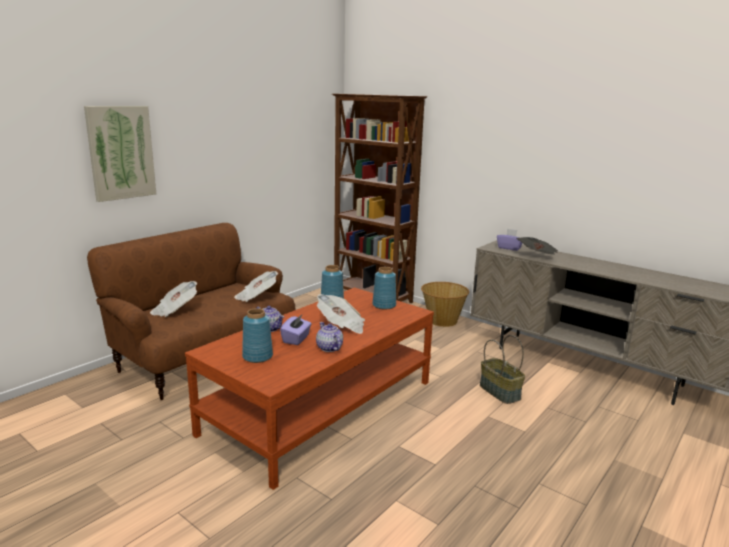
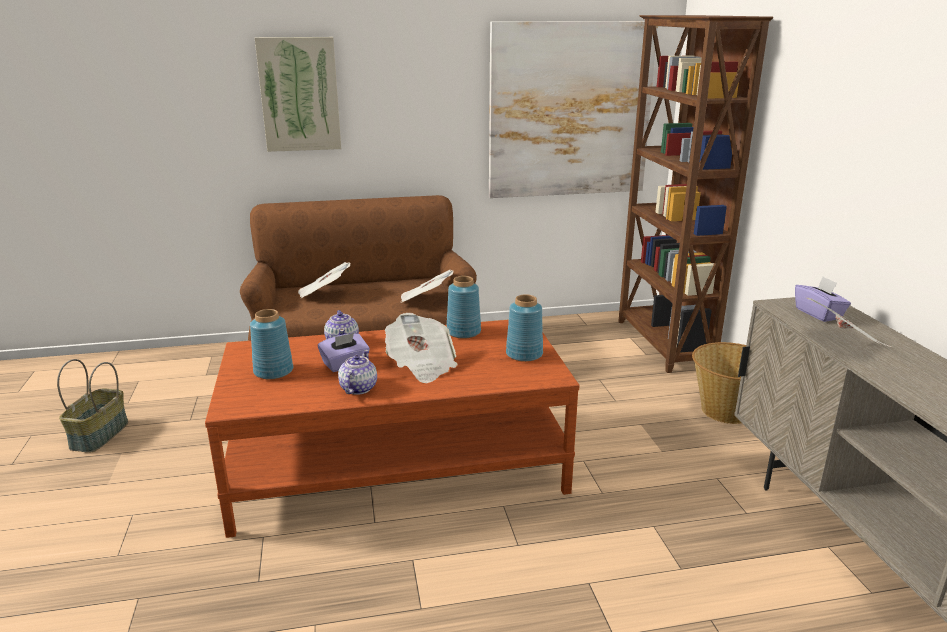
camera: 40 degrees right, 5 degrees up
(293, 155) = (570, 111): none -> picture
(500, 392) = (663, 556): basket -> basket (100, 435)

